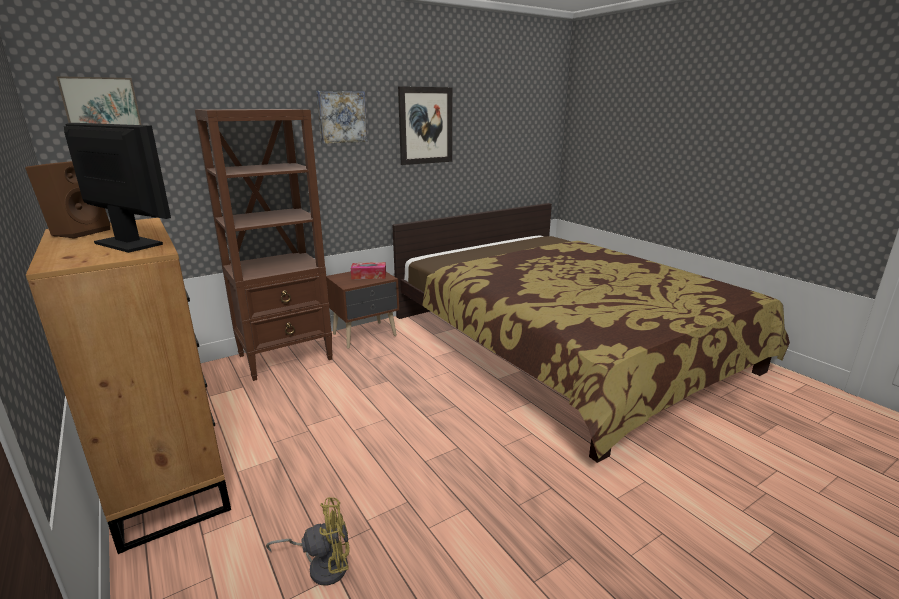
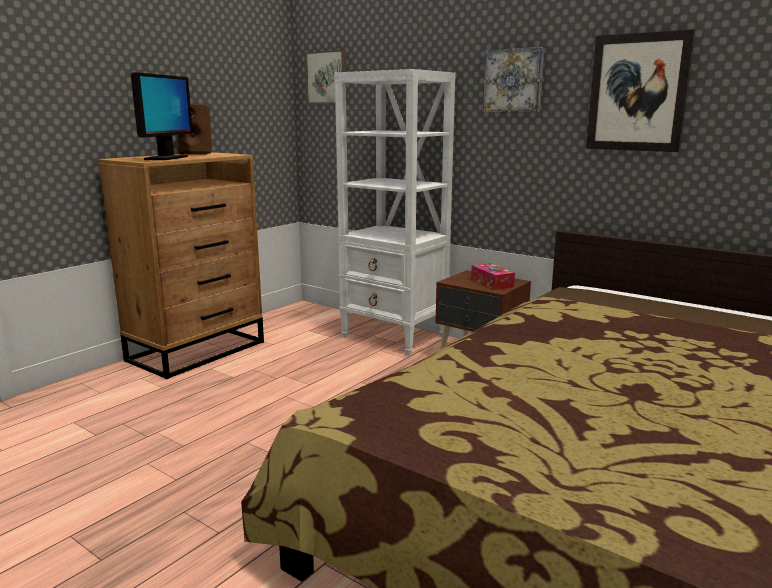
camera: 70 degrees right, 5 degrees down
(286, 357) = (394, 337): brown bookcase -> white bookcase
(322, 565) = (106, 426): yellow fan -> none

